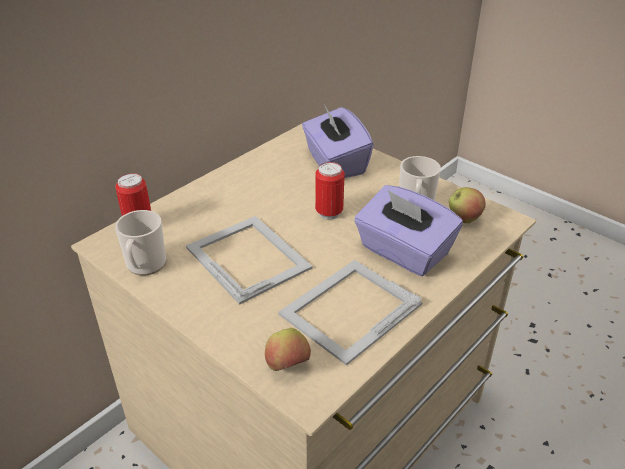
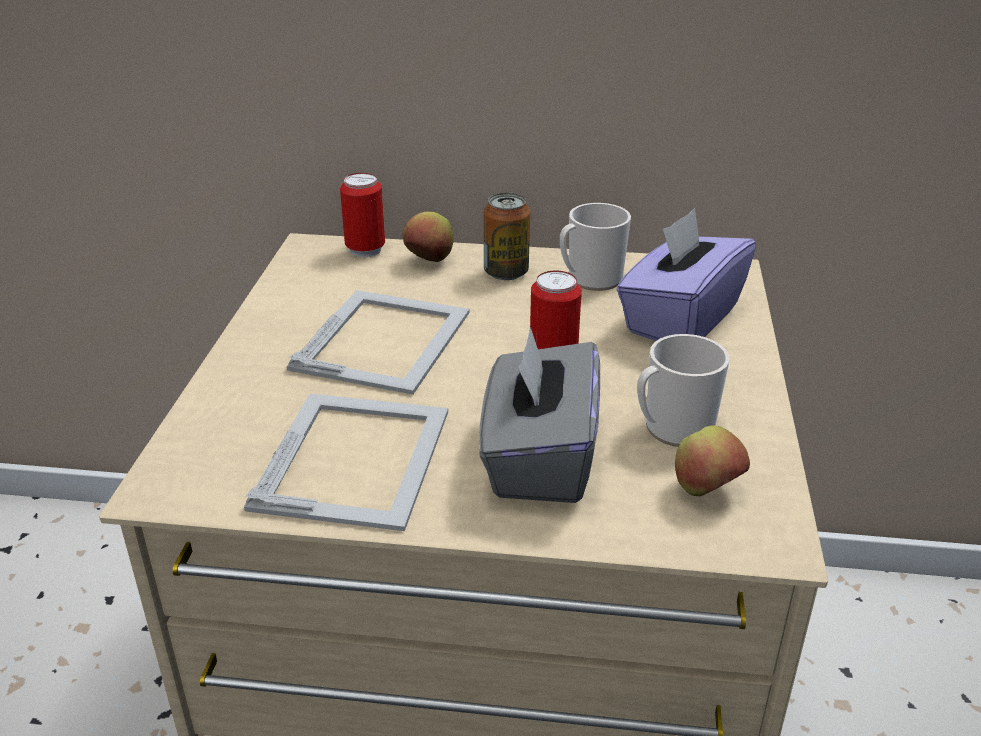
camera: 55 degrees right, 5 degrees down
(145, 266) = (296, 284): mug -> mug (590, 279)
(230, 189) = (506, 272): none -> can
(287, 366) = (202, 450): apple -> apple (429, 261)
(348, 309) = (356, 457): picture frame -> picture frame turned 90 degrees clockwise
(403, 252) = (539, 459): purple tissue box -> grey tissue box

